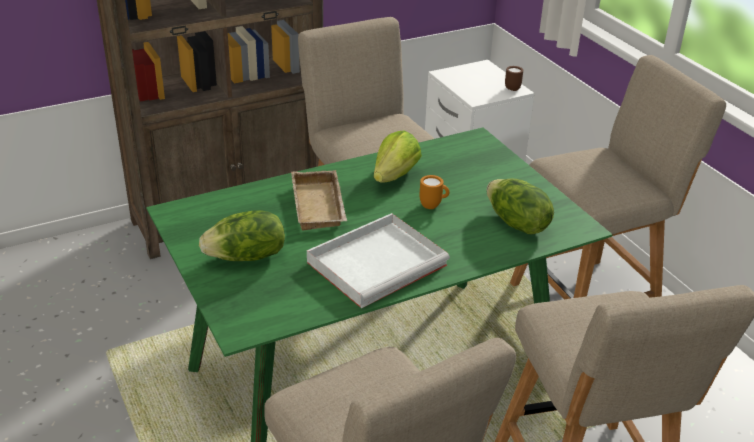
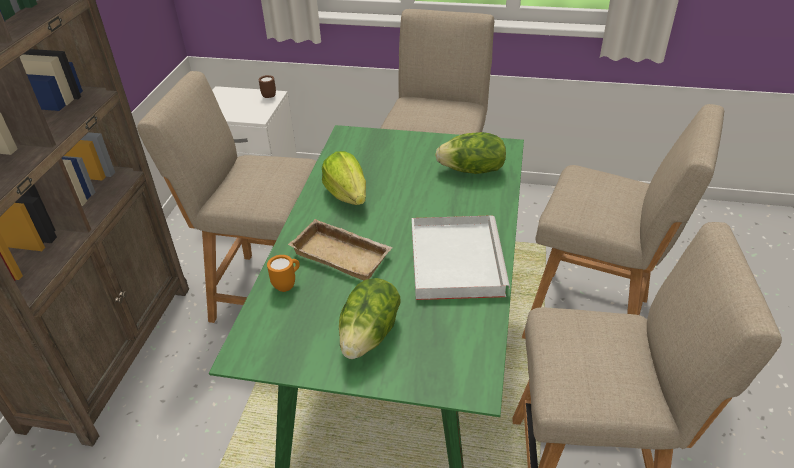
camera: 50 degrees left, 5 degrees up
(433, 206) = (410, 196): orange mug -> orange mug (287, 284)

